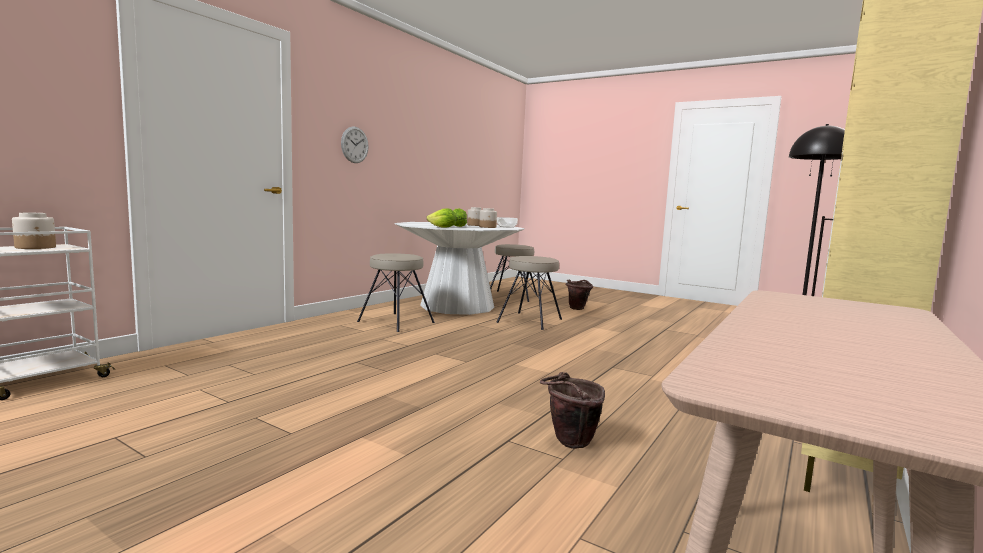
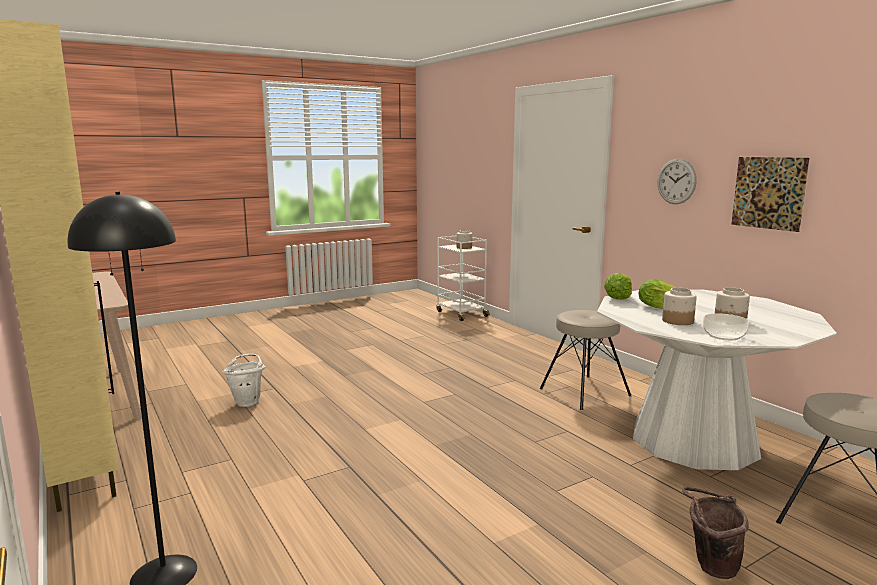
camera: 115 degrees right, 5 degrees up
(405, 156) = (768, 193): none -> picture
(530, 321) = (588, 476): beige stool -> none
(569, 443) = (248, 401): brown bucket -> white bucket

